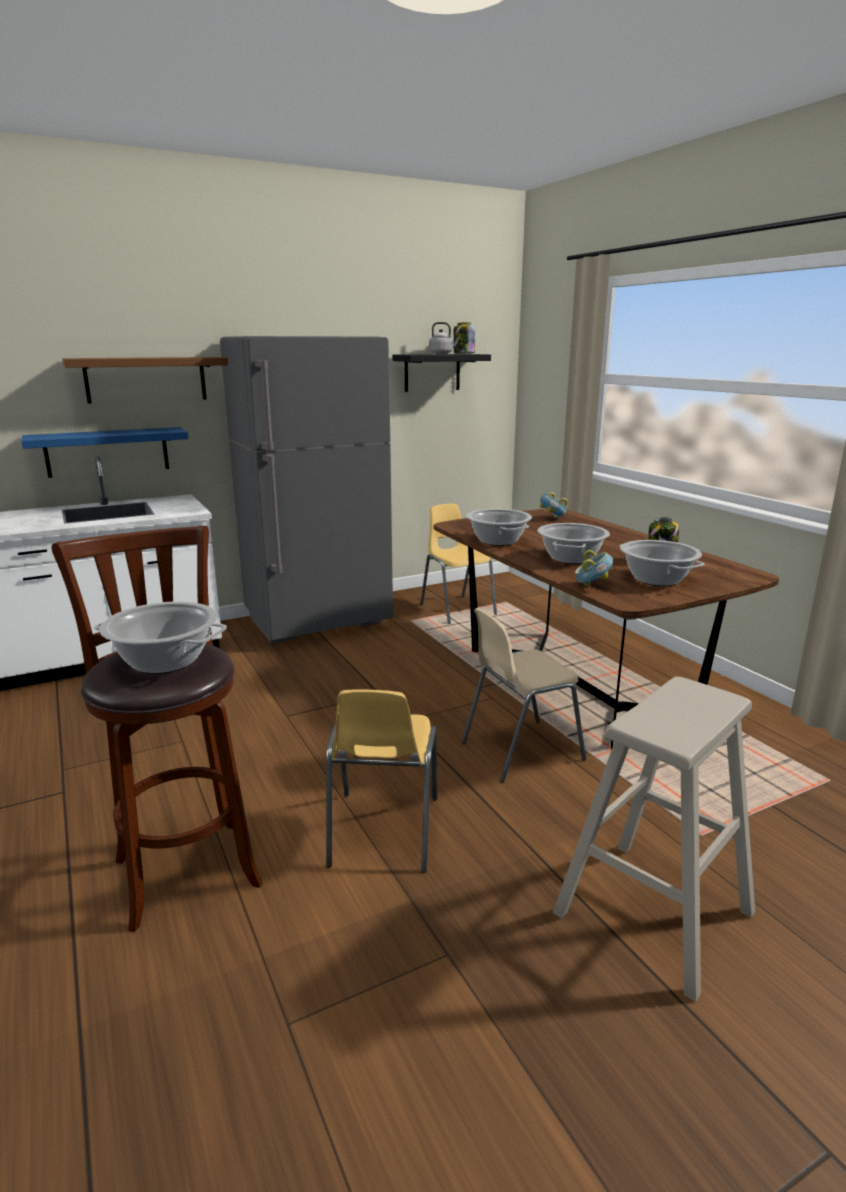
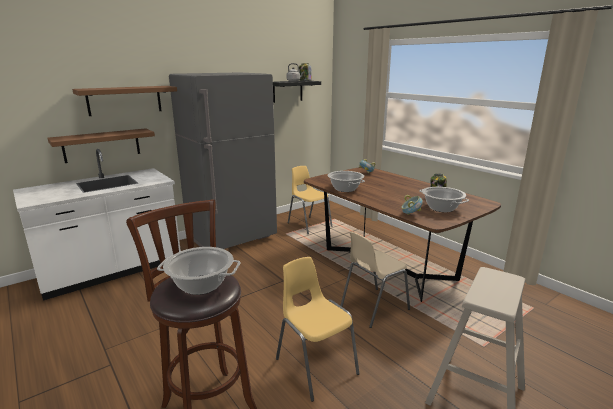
camera: 10 degrees left, 0 degrees up
(107, 452) = (102, 145): blue shelf -> brown shelf
(382, 831) = (315, 366): yellow chair -> yellow chair turned 150 degrees clockwise
(571, 558) = (390, 198): cooking pot -> none

